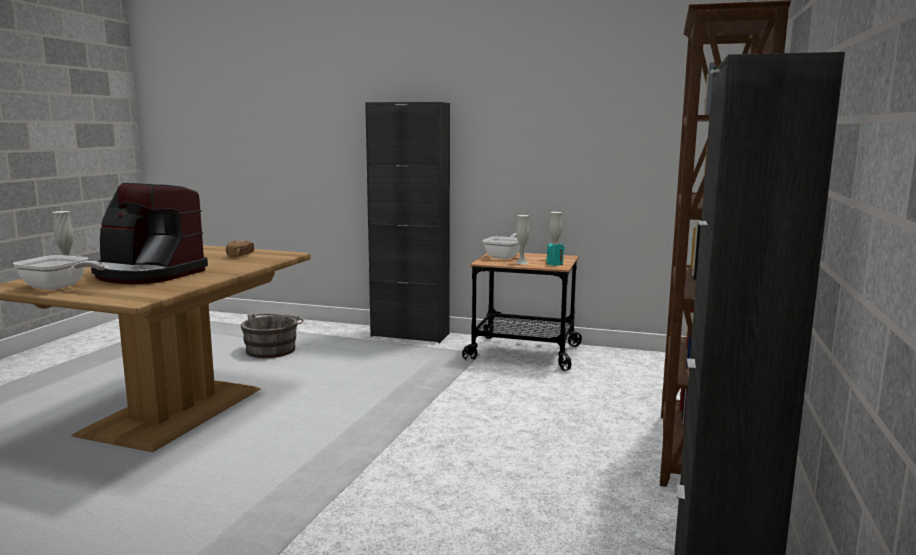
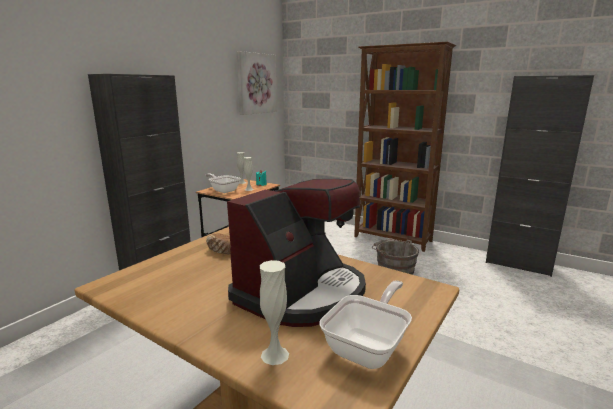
camera: 75 degrees left, 5 degrees up
(273, 350) = (122, 361): grey bucket -> grey bucket (393, 268)
(648, 111) = (256, 83): none -> picture

